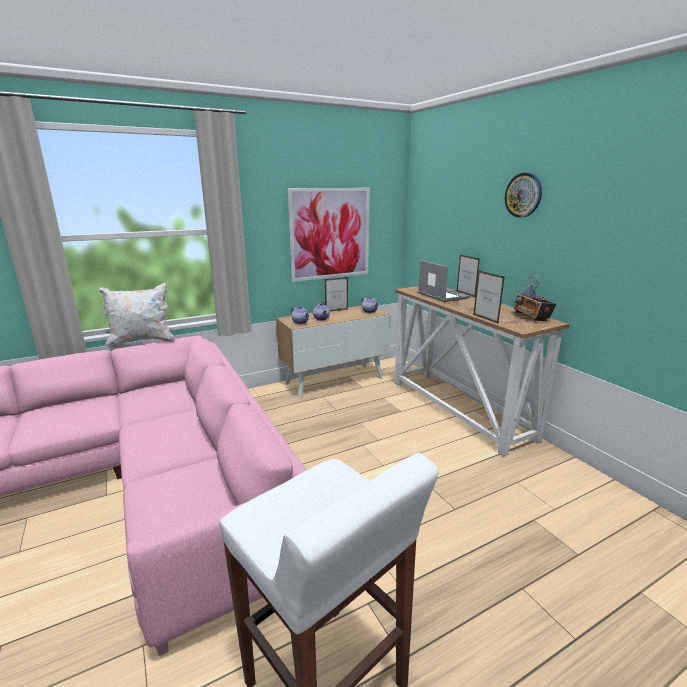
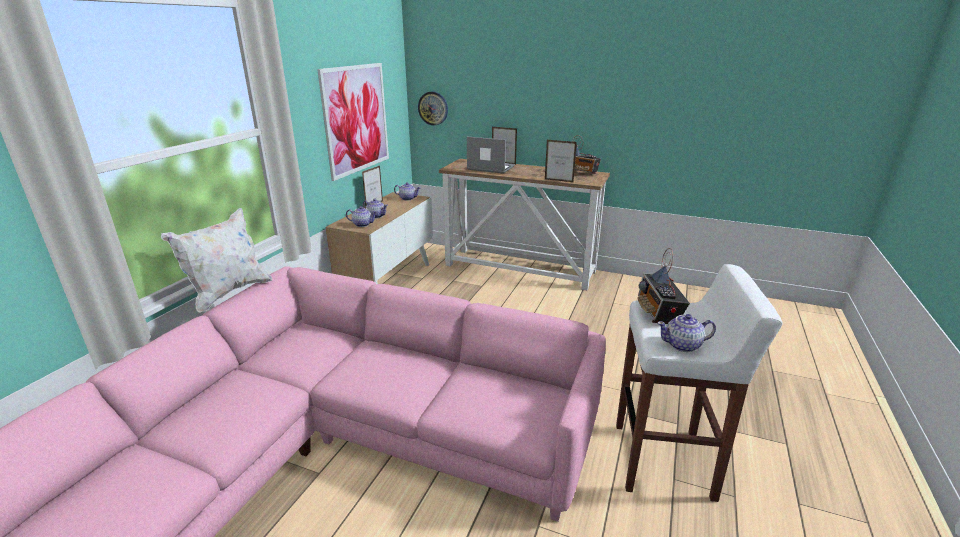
camera: 40 degrees left, 5 degrees up
(268, 529) = (683, 345): none -> teapot
(322, 482) = (658, 313): none -> radio
(523, 195) = (554, 69): wall clock -> wall clock (433, 108)

